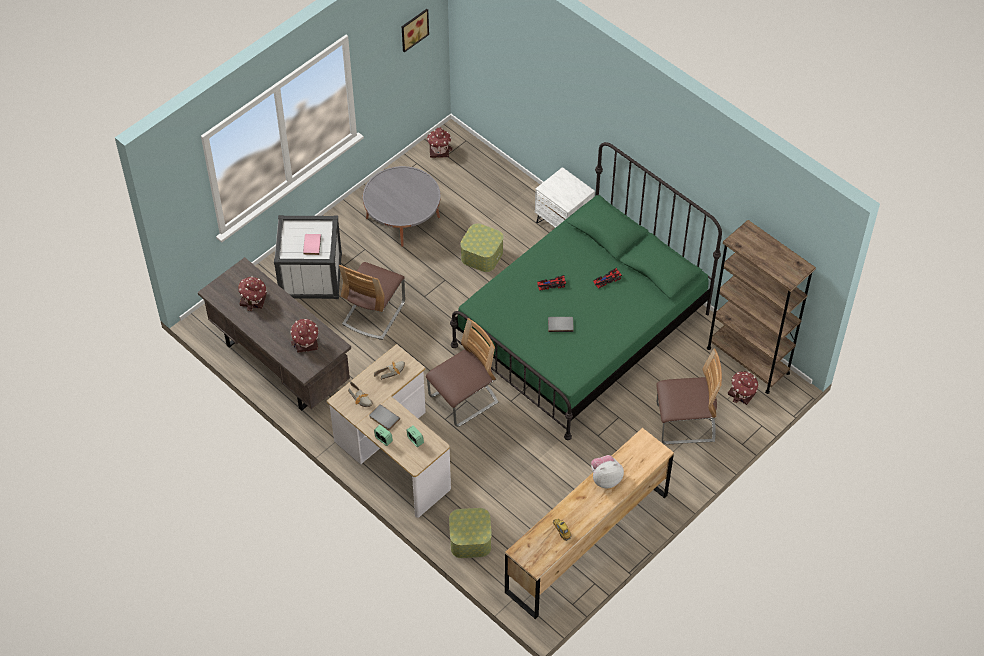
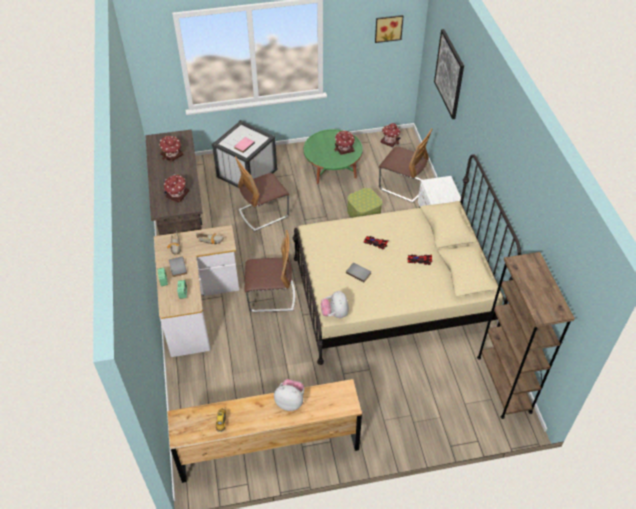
camera: 35 degrees right, 5 degrees down
(403, 217) = (332, 167): grey coffee table -> green coffee table
(470, 539) = (191, 393): storage box -> none
(523, 60) = (449, 74): none -> picture
(572, 377) = (335, 313): none -> plush toy
(582, 329) = (392, 294): green bed -> beige bed
(685, 423) = (416, 403): chair -> chair (403, 186)
(742, 393) = (480, 406): toy house -> toy house (344, 149)

